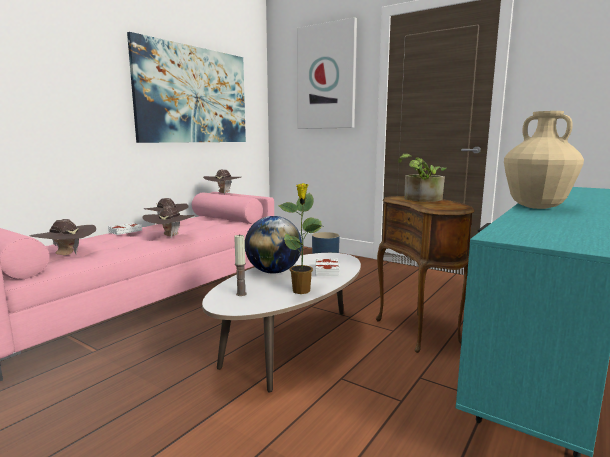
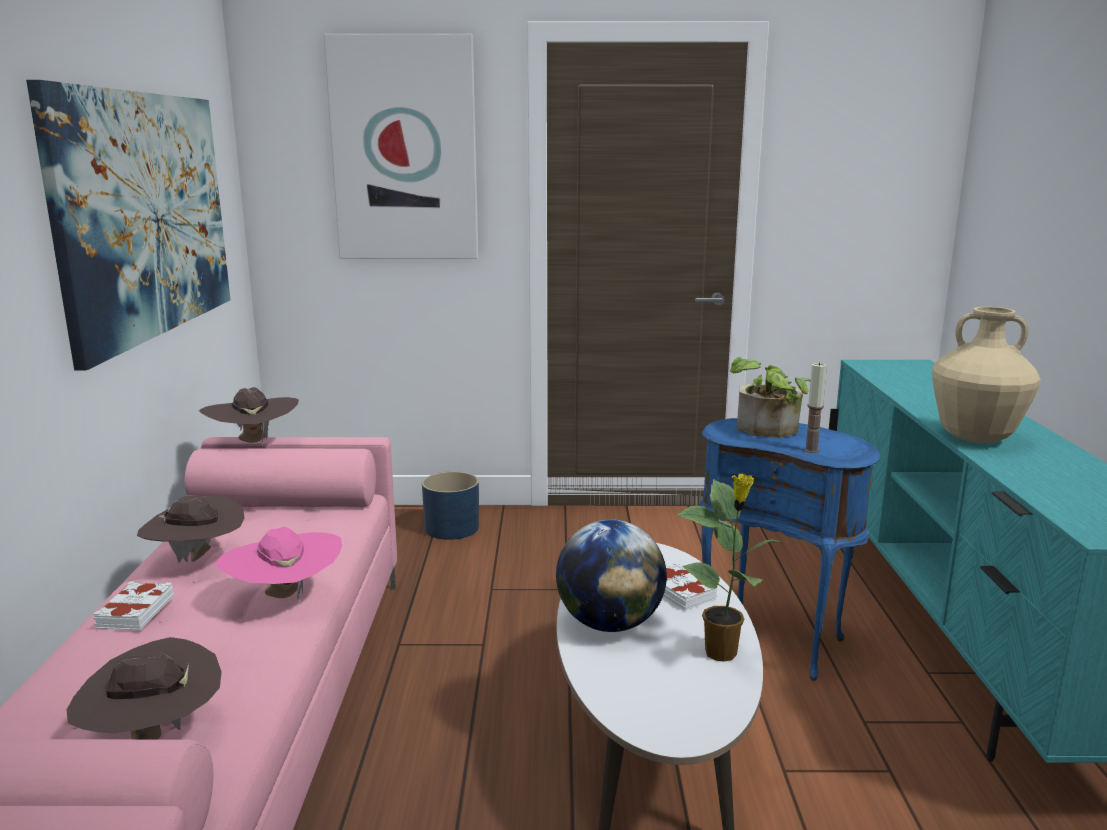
camera: 35 degrees left, 5 degrees up
(170, 236) = (285, 597): brown hat -> pink hat
(241, 294) = (652, 696): candle -> candle (811, 450)
(420, 331) = (774, 639): brown side table -> blue side table

